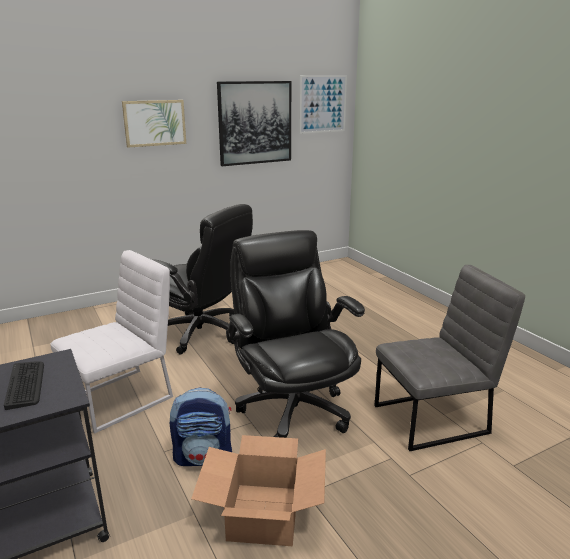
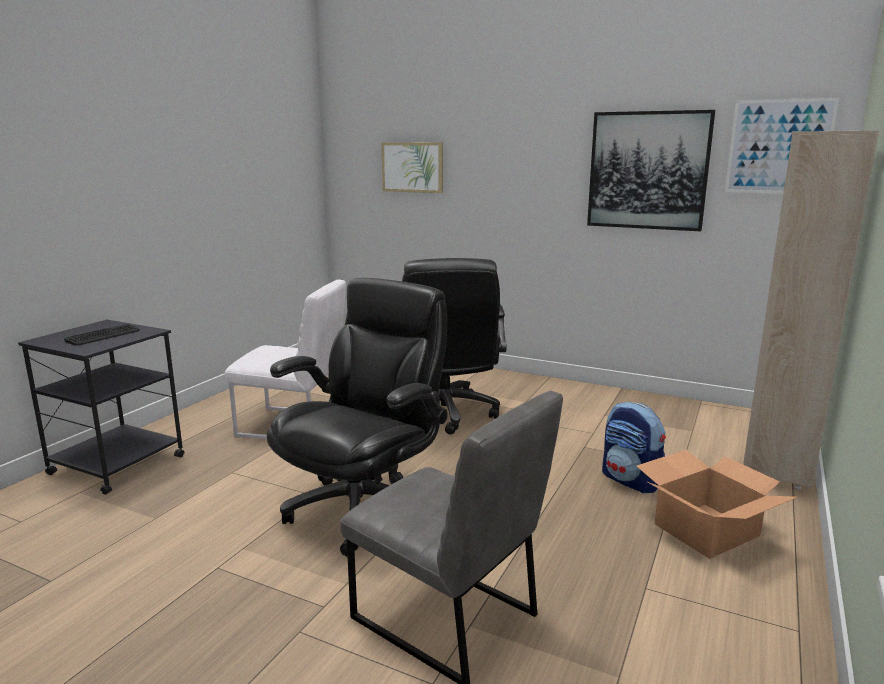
camera: 55 degrees right, 5 degrees down
(154, 123) = (511, 163): picture -> picture (412, 167)
(204, 457) = (237, 492): backpack -> backpack (631, 481)
(262, 514) = (171, 552): cardboard box -> cardboard box (705, 529)
(390, 288) = (778, 476): none -> beige bookcase

